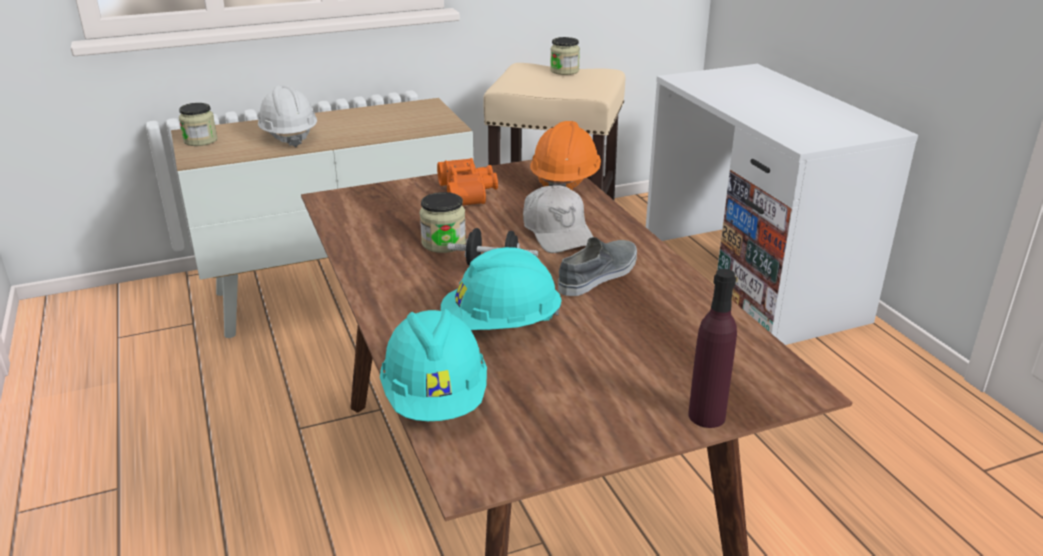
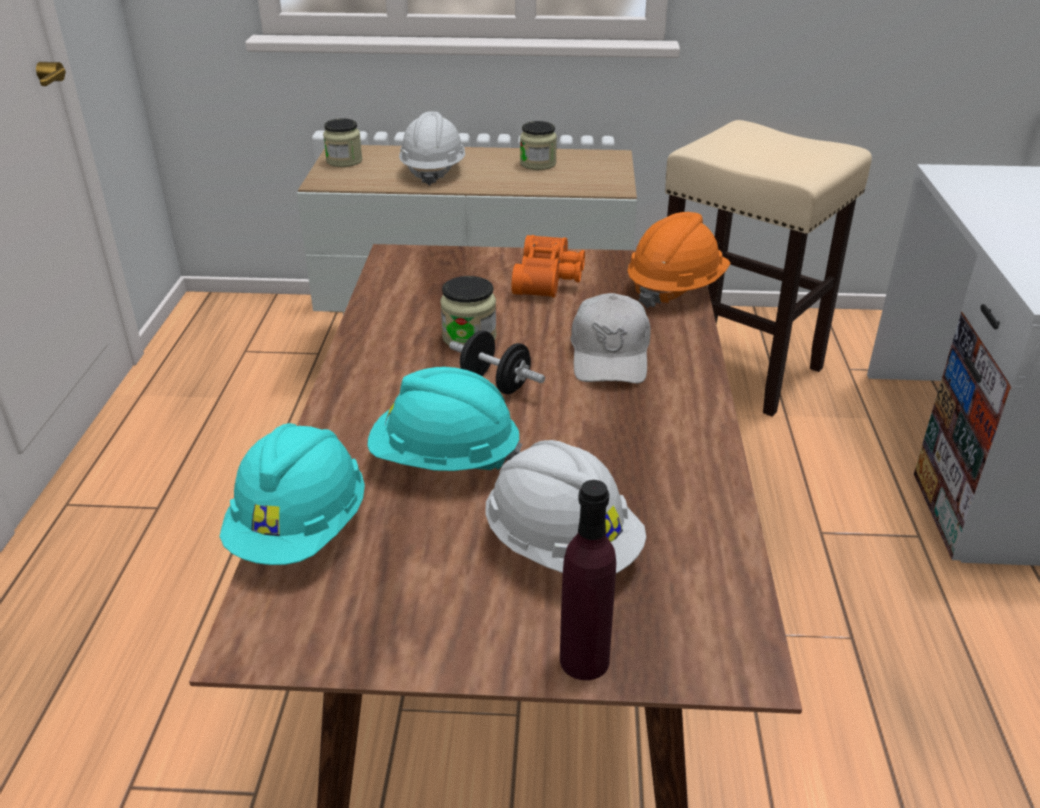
camera: 25 degrees right, 5 degrees up
(564, 71) = (790, 140): jar -> jar (538, 164)
(599, 274) = (613, 423): grey shoe -> none
(633, 356) = (562, 547): none -> white hard hat

